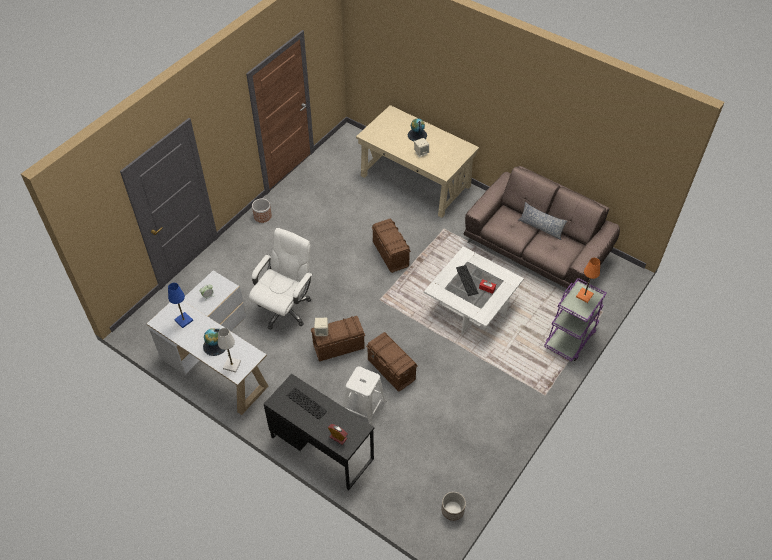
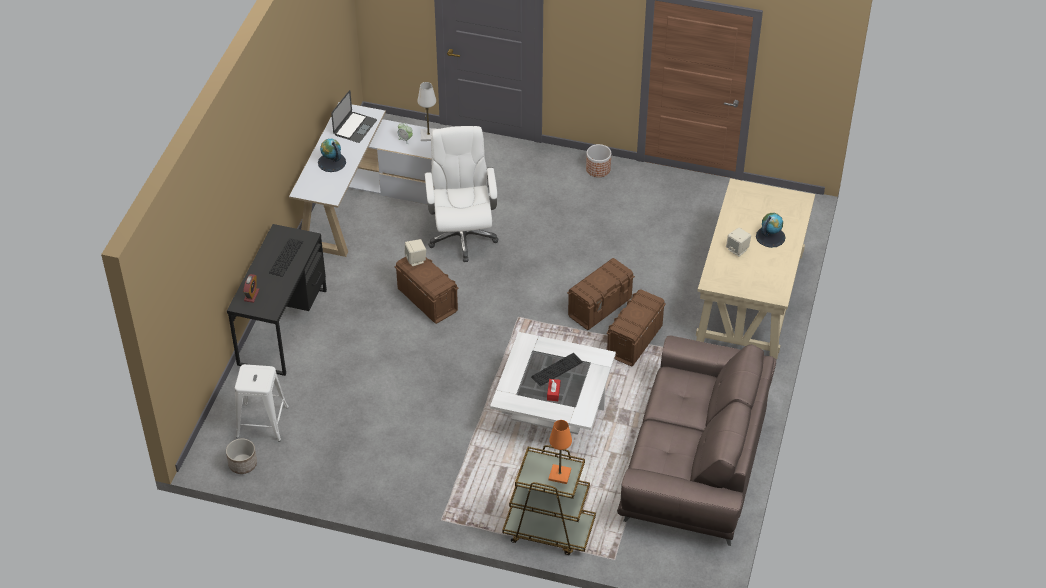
camera: 70 degrees right, 5 degrees down
(183, 320) = (355, 127): blue table lamp -> laptop
(232, 365) = (312, 183): white table lamp -> white table lamp (428, 135)
(285, 308) = (462, 236): white office chair -> white office chair turned 105 degrees counterclockwise
(363, 407) = (350, 347): white stool -> white stool (262, 422)
(391, 370) = (414, 358): brown storage box -> brown storage box (634, 341)
(540, 228) = (695, 427): pillow -> none
(570, 338) = (548, 530): purple cart -> brown cart

